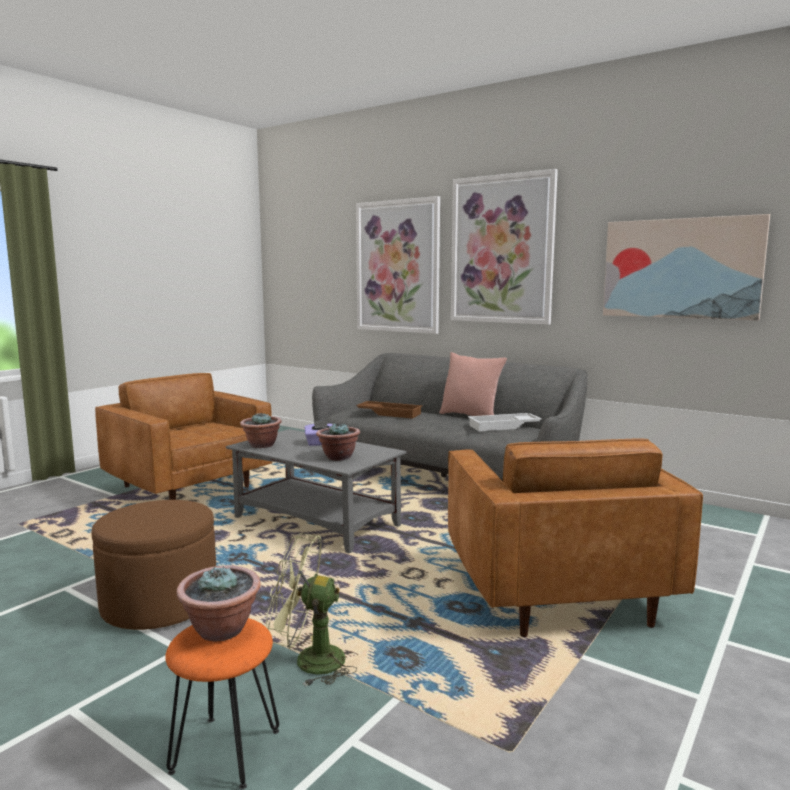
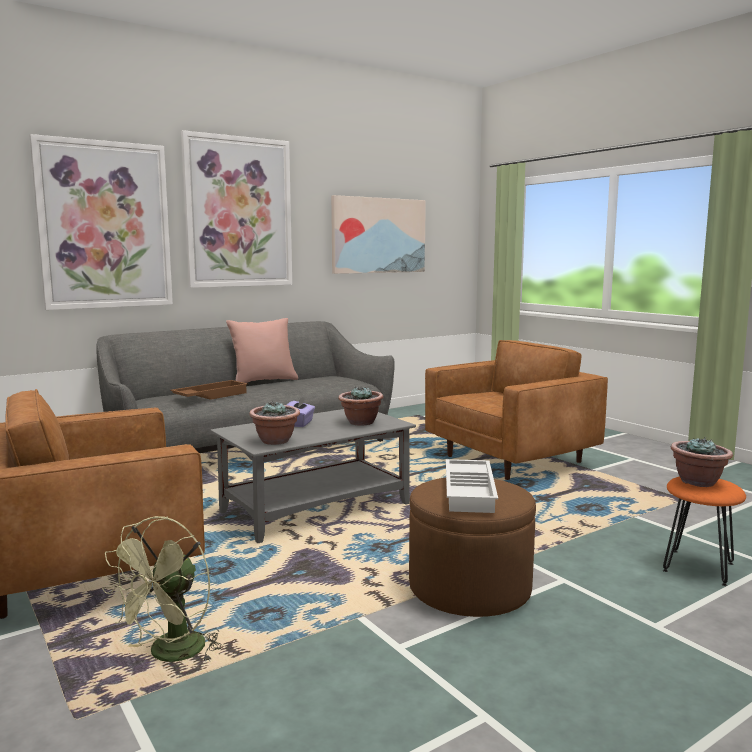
camera: 70 degrees left, 0 degrees up
(308, 661) = (590, 535): green fan -> green fan (170, 655)
(503, 426) = (320, 379): white tray -> white tray (471, 492)
(555, 591) = (510, 460): brown armchair -> brown armchair turned 45 degrees counterclockwise

